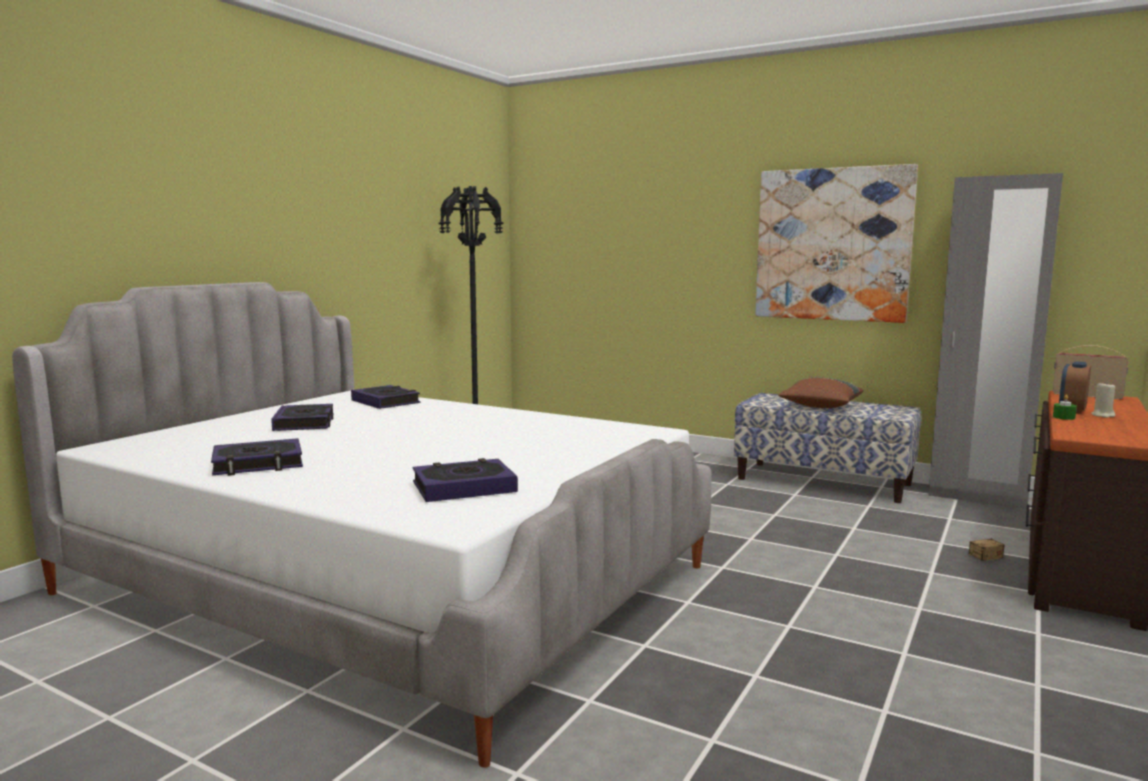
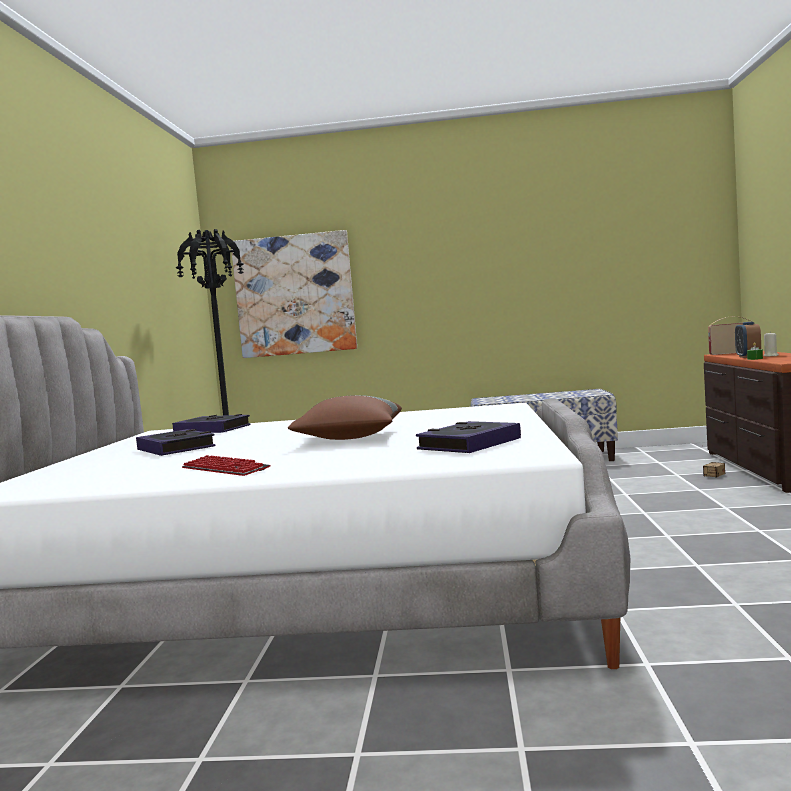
camera: 25 degrees left, 5 degrees down
(258, 464) = (224, 469): book -> keyboard
(820, 407) = (536, 397): brown pillow -> brown pillow (349, 438)
(832, 244) = (515, 269): picture -> picture (294, 295)
(977, 498) = (655, 449): grey wardrobe -> none

